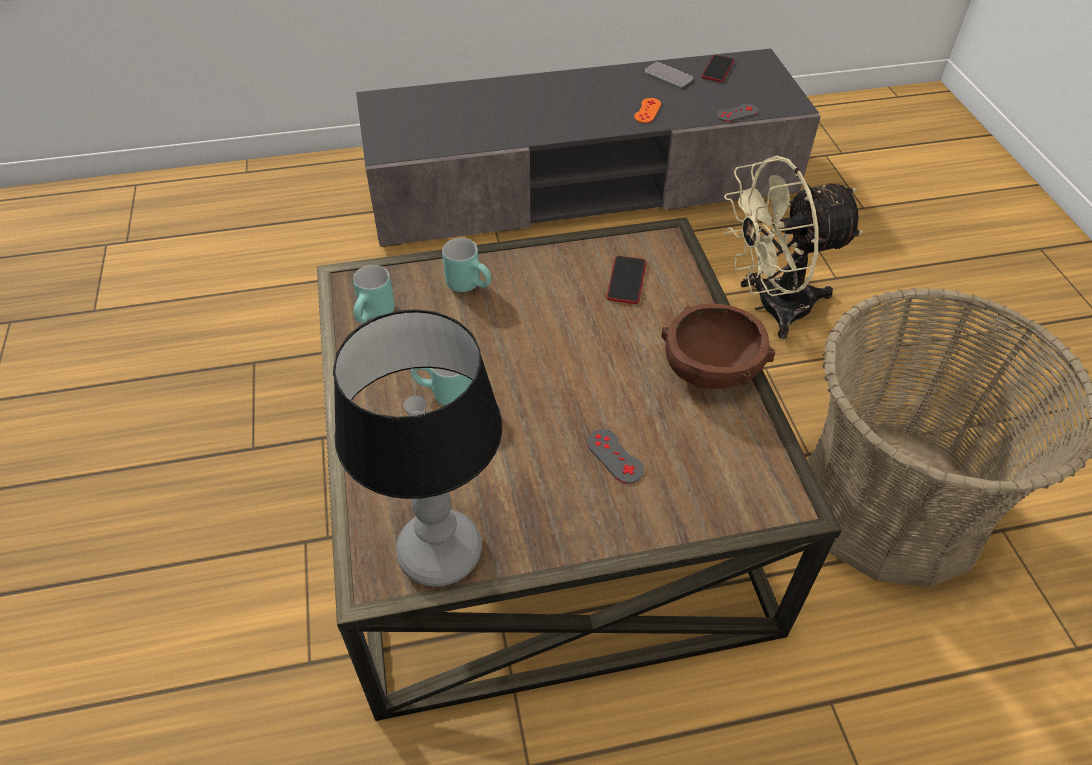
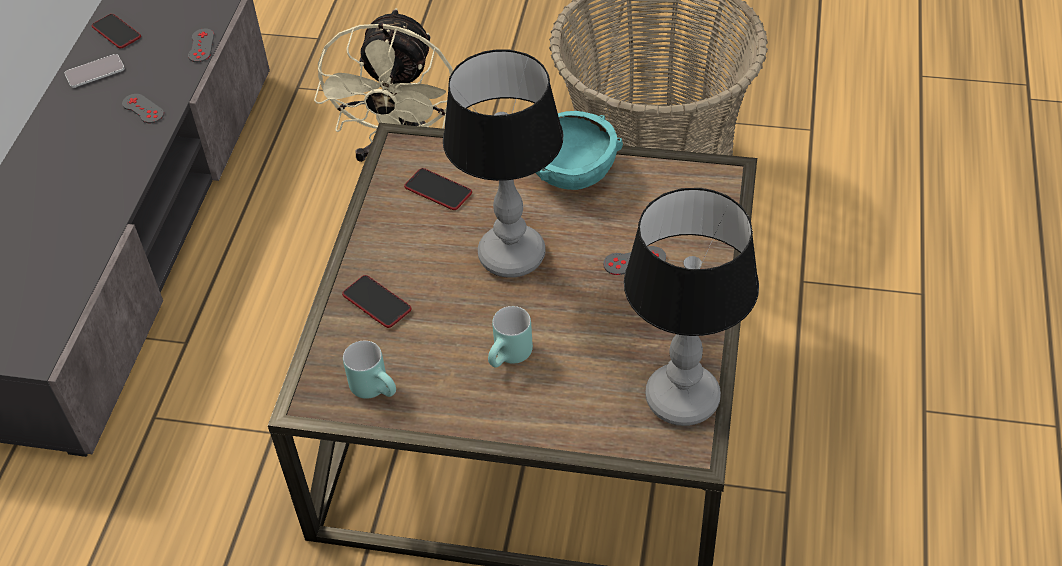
camera: 65 degrees left, 0 degrees up
(471, 284) = (377, 302): turquoise mug -> phone
(573, 356) = (511, 254): none -> table lamp
(647, 111) = (143, 109): orange game controller -> grey game controller
(712, 368) = (573, 170): brown bowl -> turquoise bowl

